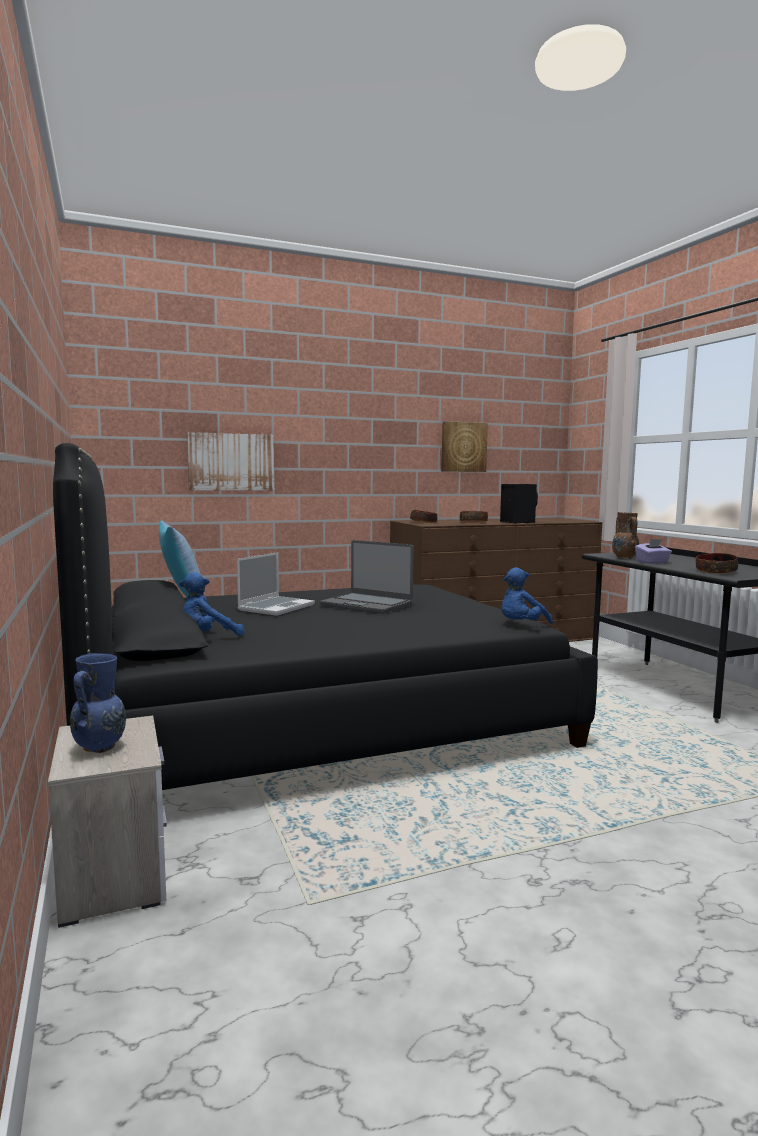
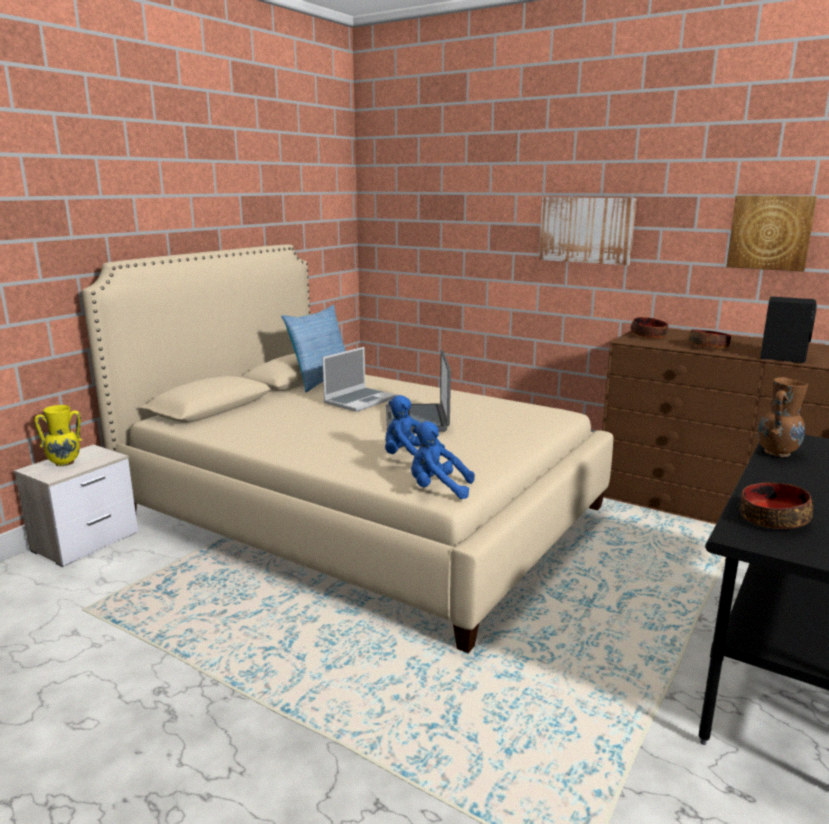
camera: 55 degrees right, 10 degrees up
(100, 748) = (65, 463): blue vase -> yellow vase
(207, 637) = (239, 412): blue plush toy -> blue plush toy (409, 458)
(231, 462) = (473, 245): picture -> picture (586, 230)
(276, 607) = (360, 400): laptop -> laptop turned 45 degrees counterclockwise
(316, 721) = (362, 512): black bed -> beige bed
(652, 562) = (777, 472): purple tissue box -> none

